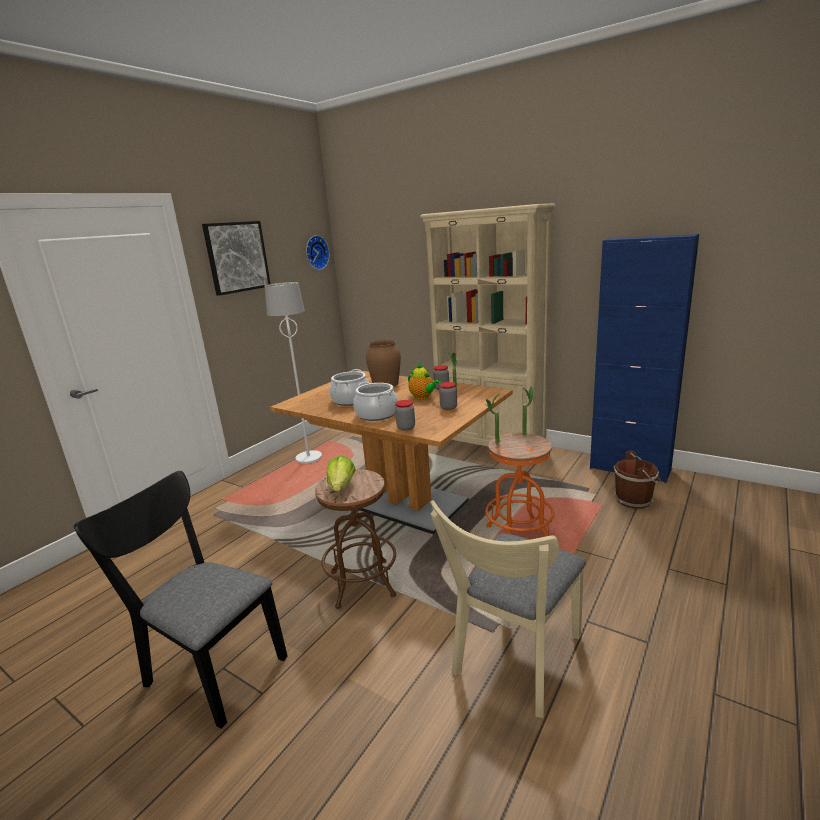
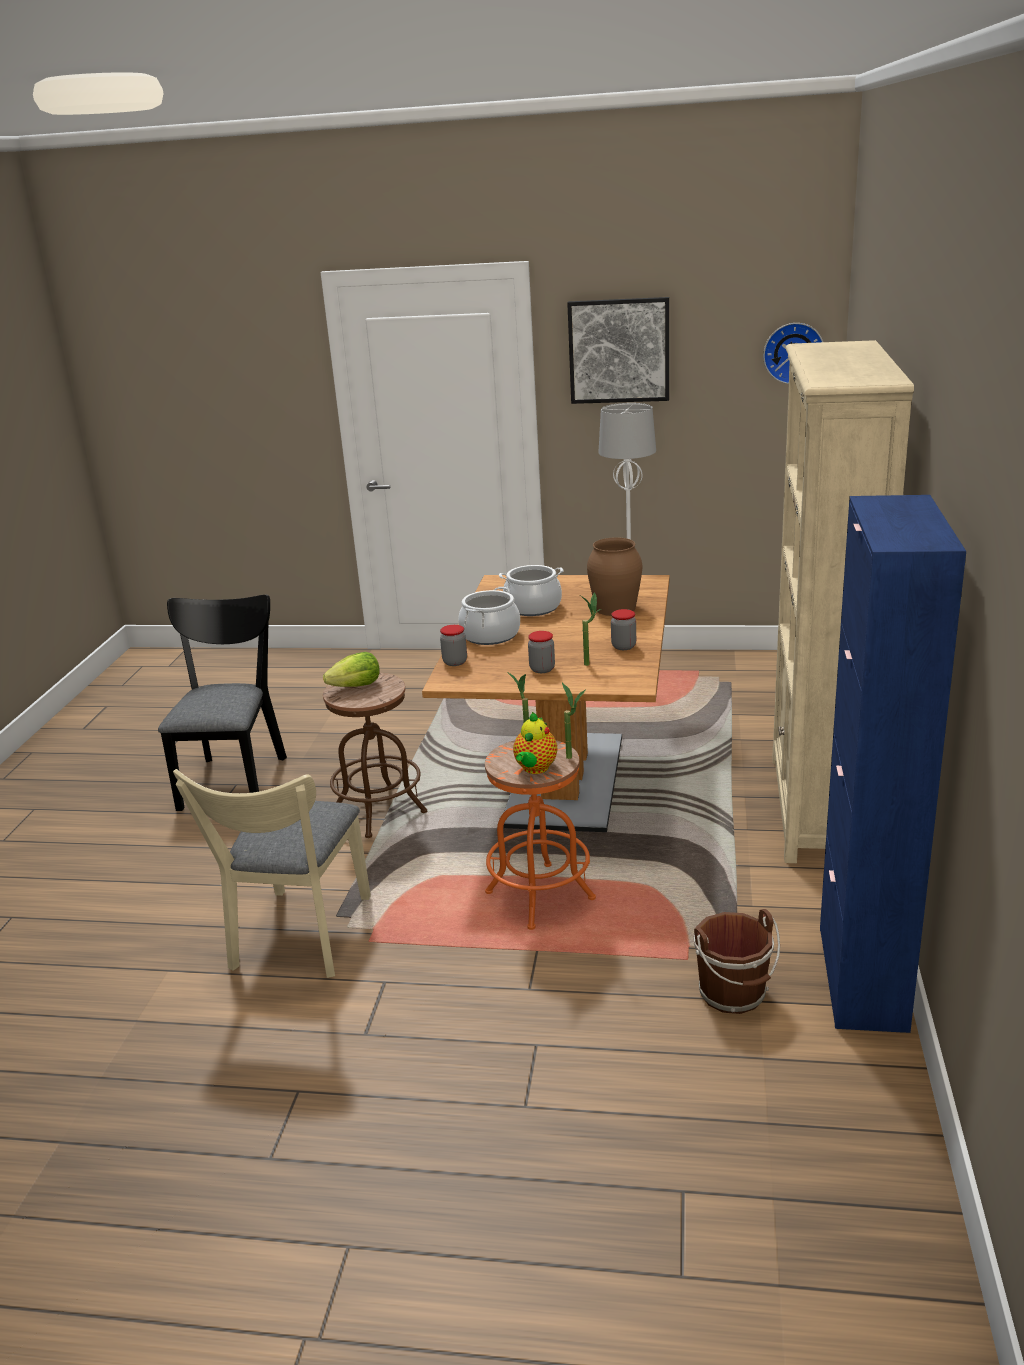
camera: 65 degrees right, 5 degrees up
(423, 397) = (575, 644): teapot -> teapot (535, 769)
(514, 661) = (298, 939): beige chair -> beige chair turned 90 degrees counterclockwise

